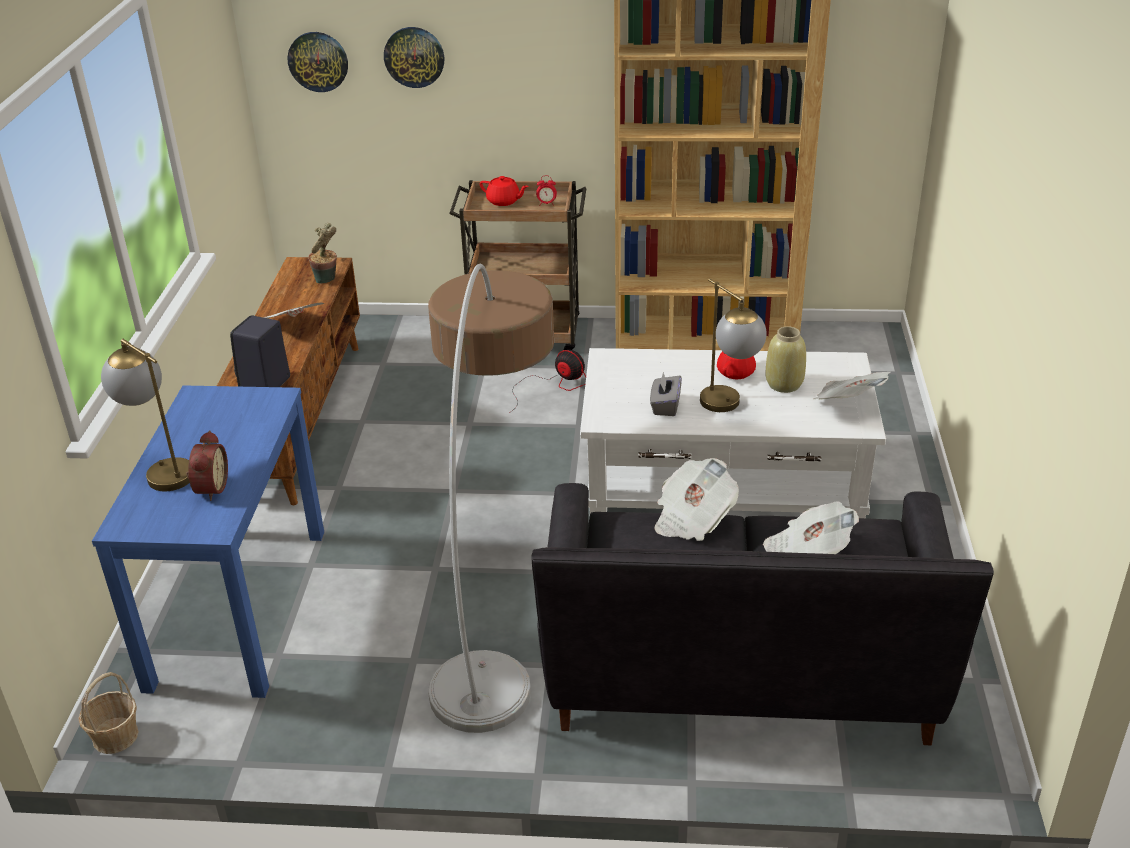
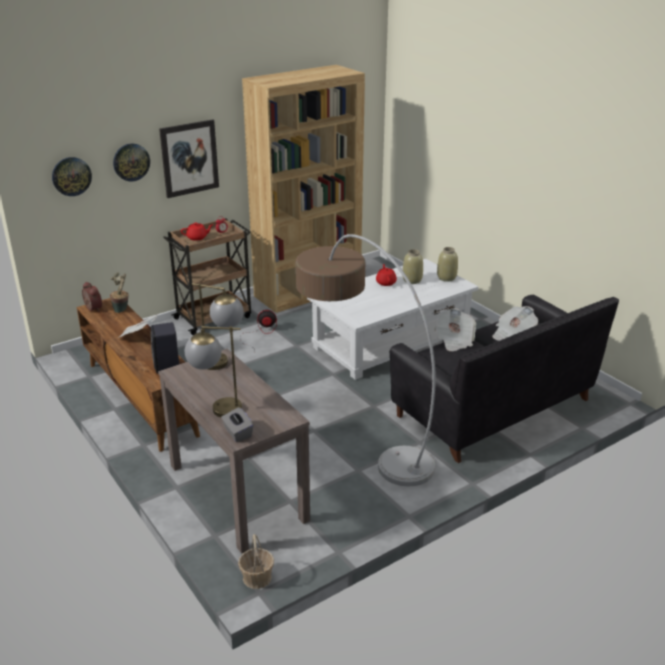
camera: 40 degrees left, 5 degrees down
(209, 488) = (257, 405): alarm clock -> alarm clock (92, 308)
(239, 605) = (236, 492): blue console table -> brown console table
(515, 69) = (189, 158): none -> picture
(665, 406) = (377, 305): grey tissue box -> grey tissue box (237, 433)
(729, 408) = (404, 297): table lamp -> table lamp (223, 364)
(849, 402) = (446, 278): newspaper -> beige vase

